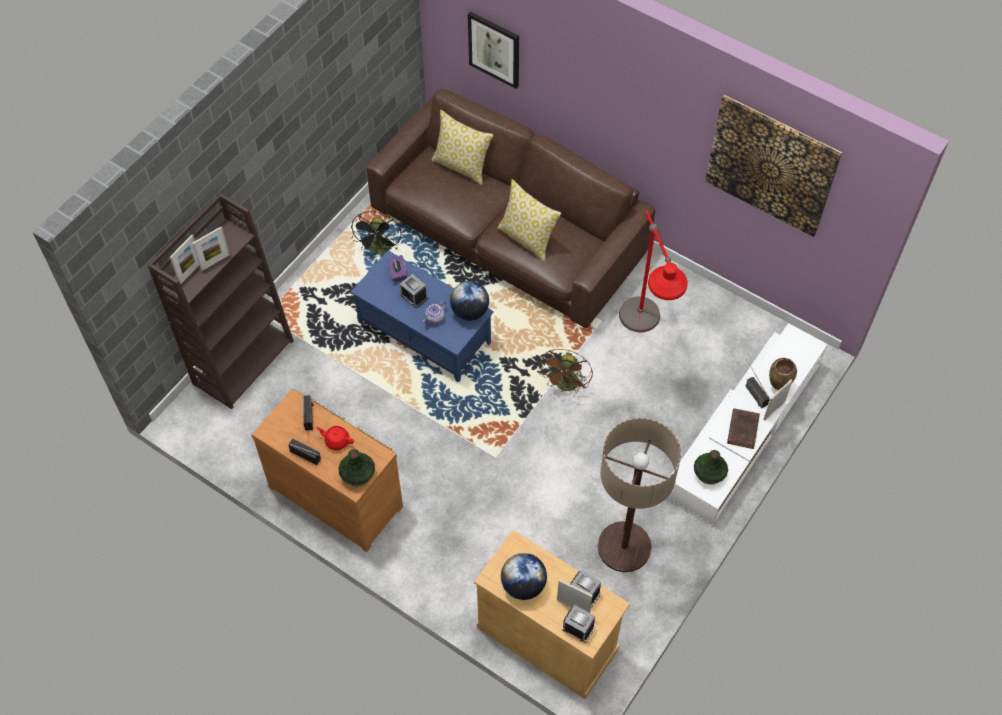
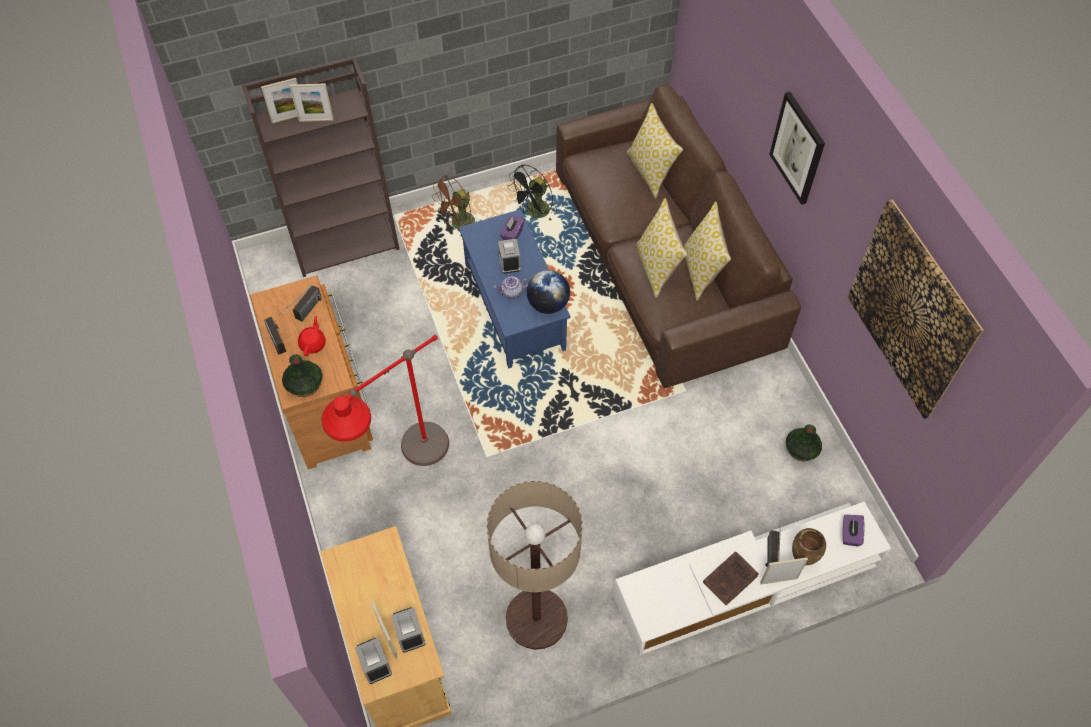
camera: 35 degrees right, 0 degrees up
(336, 440) = (313, 344): red teapot -> red teapot turned 45 degrees clockwise
(494, 49) = (722, 60): picture -> picture (798, 148)
(523, 585) = (360, 586): globe -> none
(560, 222) = (702, 271): none -> pillow
(566, 386) = (604, 431): brown fan -> brown fan (459, 225)
(643, 339) = (713, 432): red floor lamp -> red floor lamp (405, 471)
(709, 473) = (661, 600): vase -> vase (801, 449)
(795, 351) = (850, 534): none -> purple tissue box

